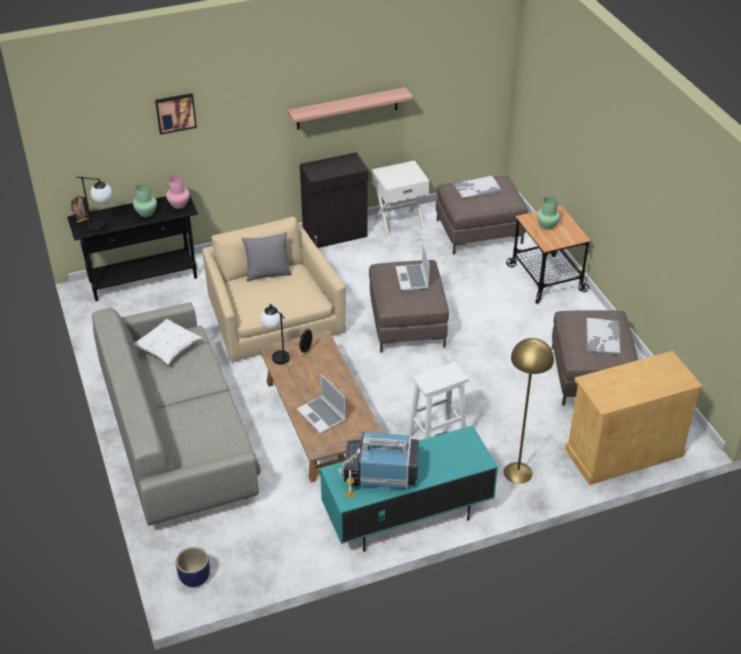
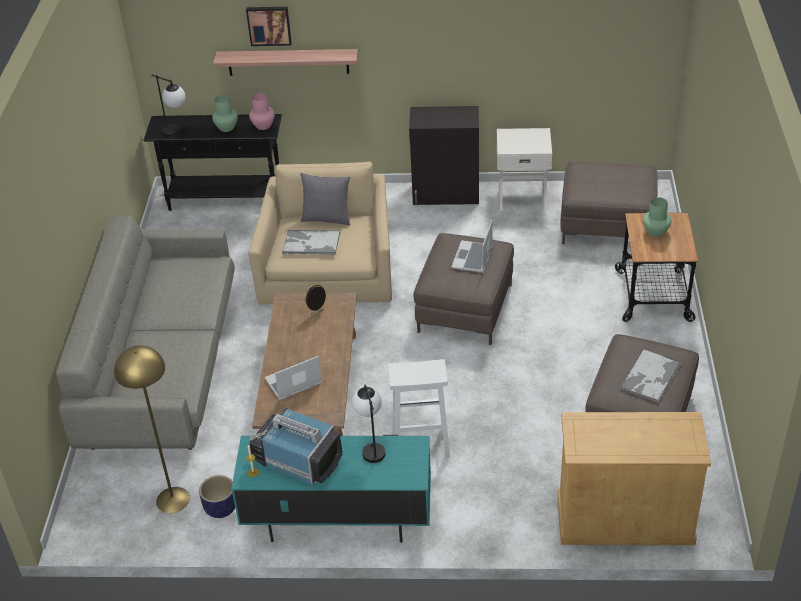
camera: 25 degrees right, 0 degrees up
(82, 220) = (162, 123): picture frame -> none
(168, 349) = (180, 273): white pillow -> none
(195, 577) = (93, 514): planter -> planter (221, 508)
(276, 354) = (287, 305): table lamp -> table lamp (371, 447)
(322, 415) = (293, 382): laptop -> laptop turned 75 degrees clockwise
(347, 108) = (469, 54): shelf -> shelf (288, 62)
(476, 188) = (608, 173): tray -> tray (311, 243)
(517, 473) = (487, 506): yellow floor lamp -> yellow floor lamp (172, 500)

